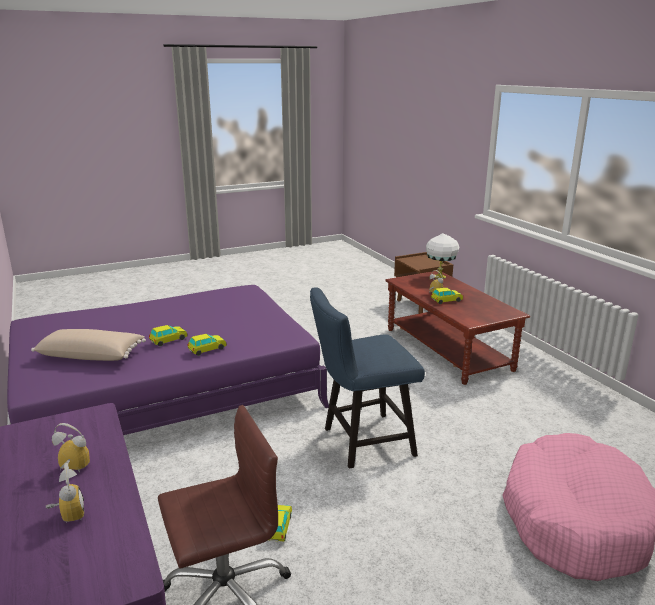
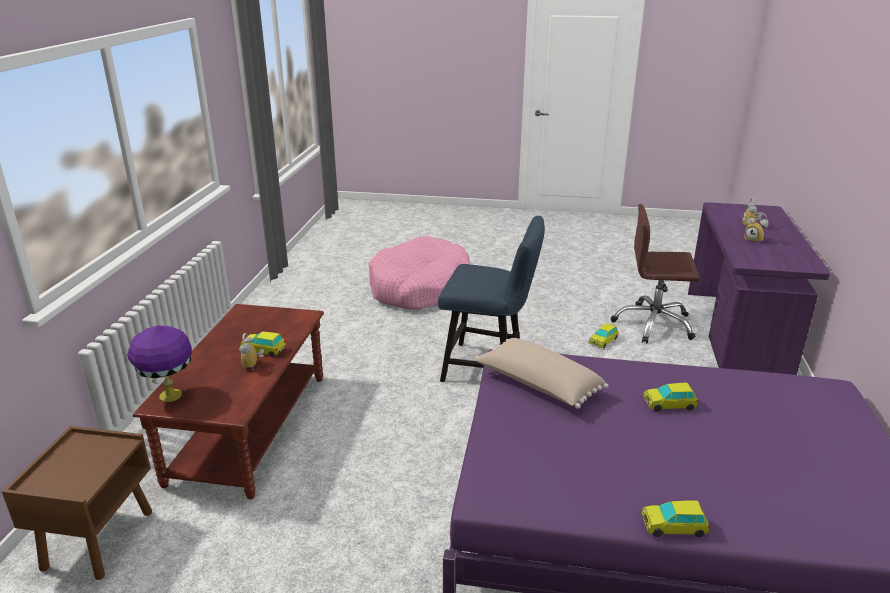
camera: 145 degrees left, 5 degrees up
(92, 355) = (776, 418): beige pillow -> beige pillow (537, 385)
(207, 349) = (623, 375): toy car -> toy car (673, 526)
(440, 276) = (169, 395): white table lamp -> purple table lamp

